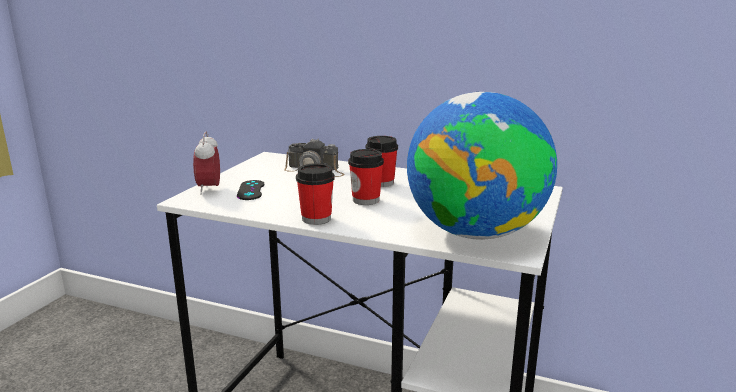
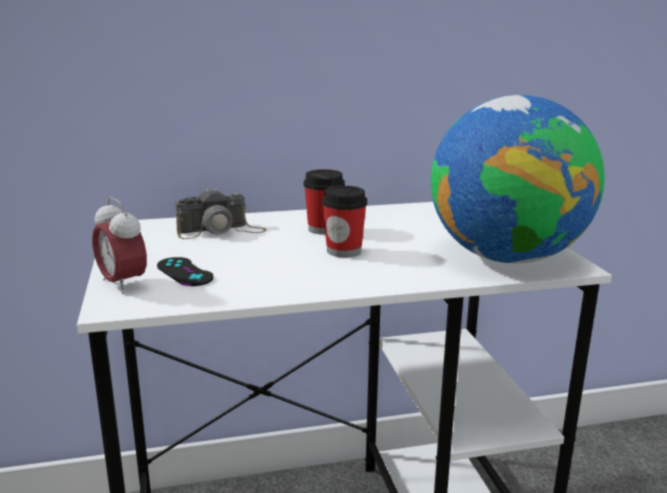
camera: 35 degrees left, 0 degrees up
(316, 219) = (331, 285): cup -> none

